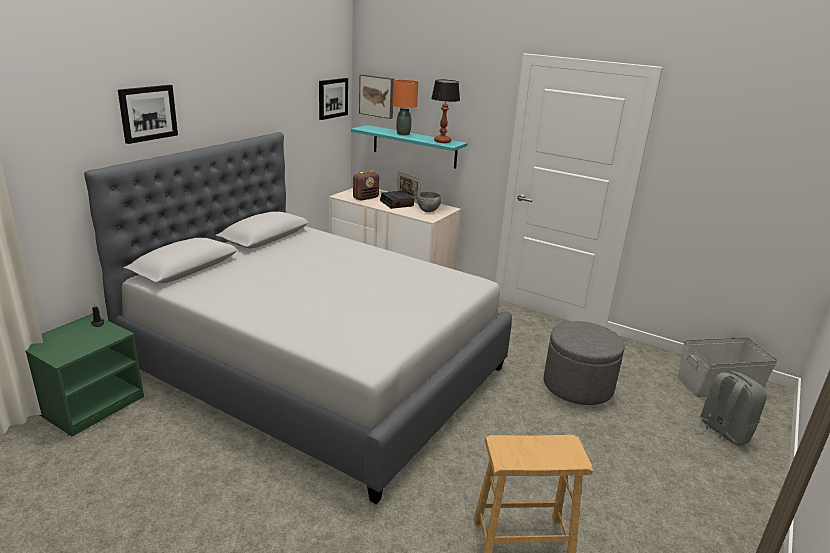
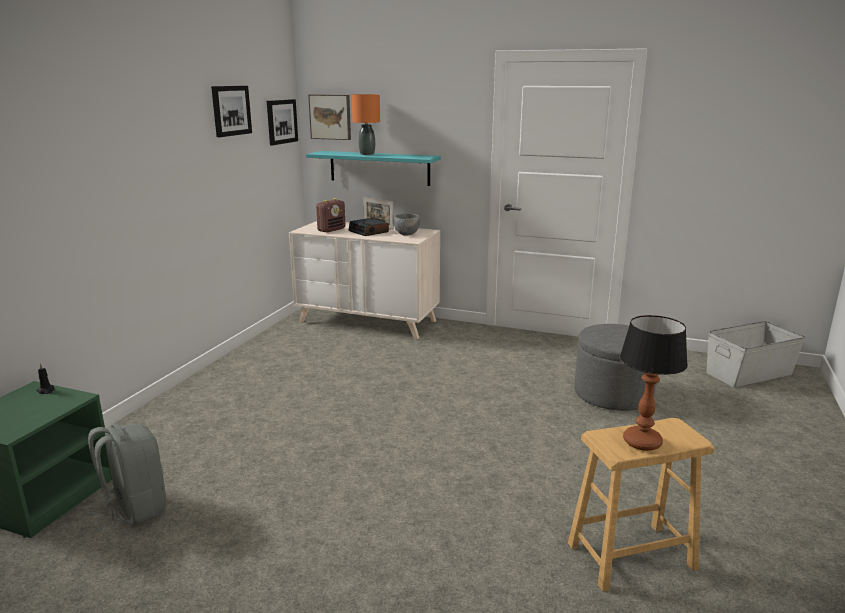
camera: 10 degrees left, 5 degrees down
(148, 113) = (86, 126): picture -> picture (231, 110)
(317, 368) = (320, 417): grey bed -> none
(442, 141) = (414, 156): table lamp -> table lamp (641, 442)
(722, 432) = (775, 415): grey backpack -> grey backpack (134, 509)

